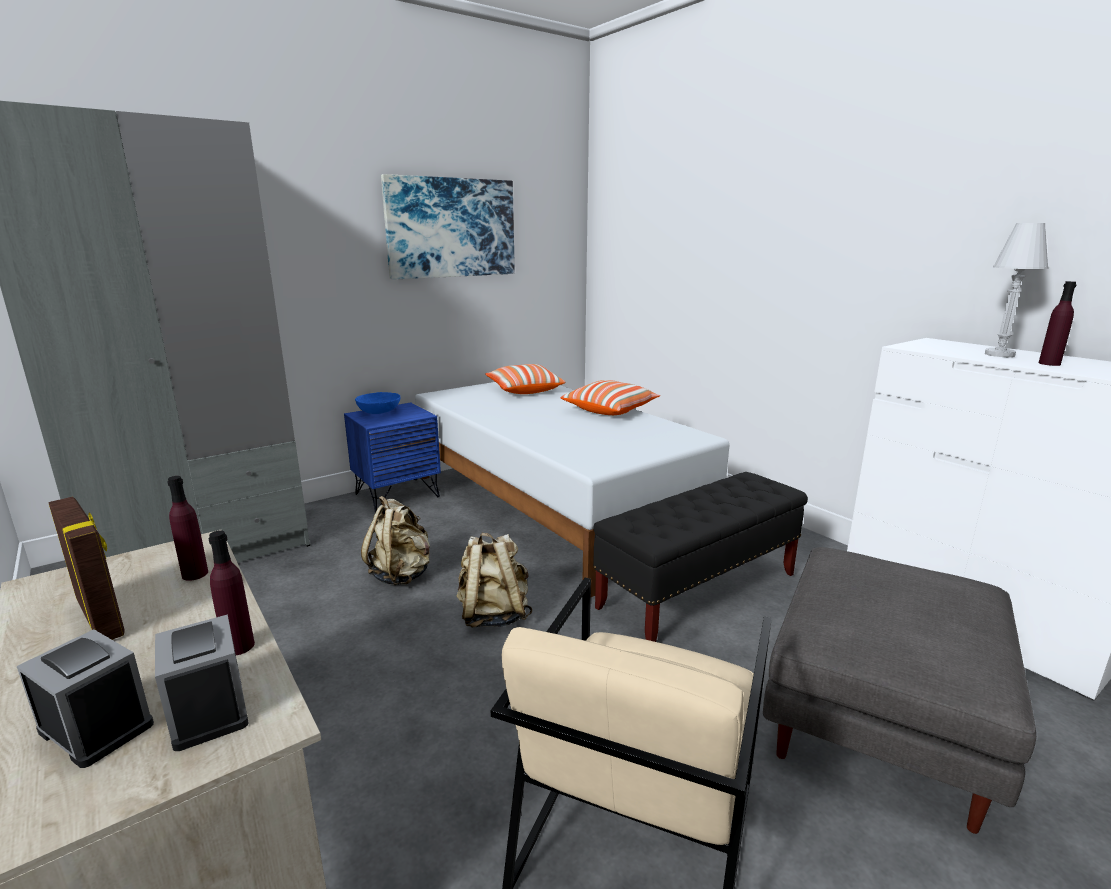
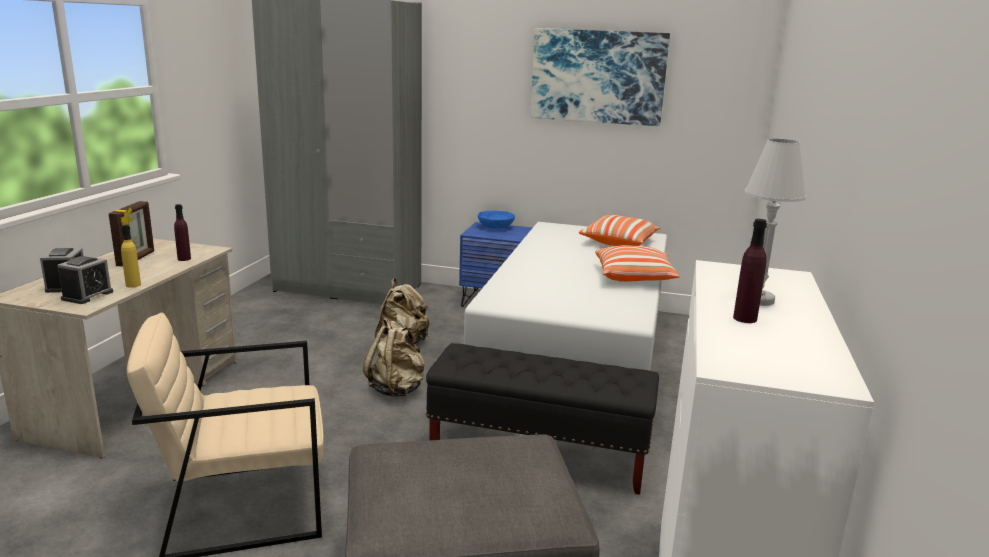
camera: 50 degrees right, 0 degrees up
(239, 646) = (133, 285): purple bottle -> yellow bottle

